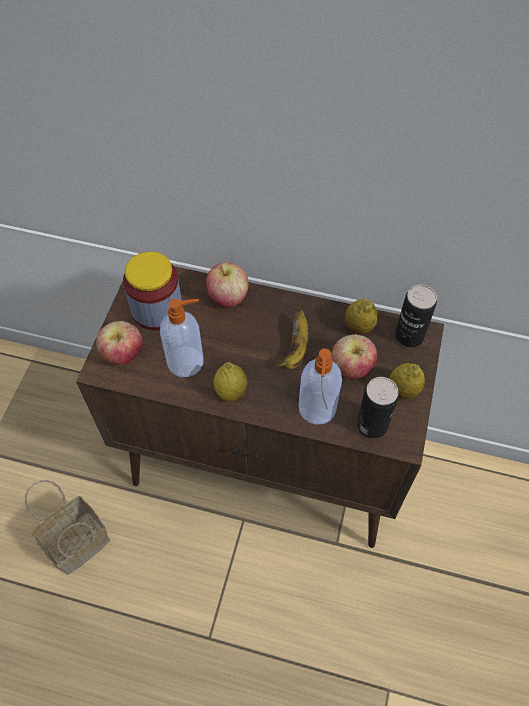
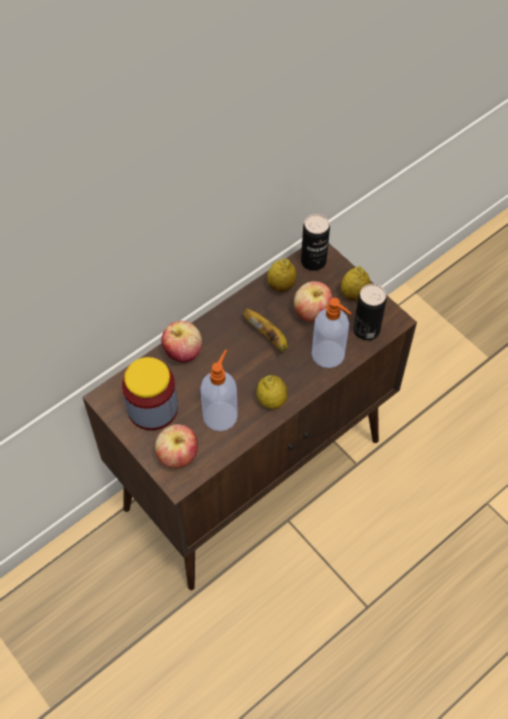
camera: 55 degrees left, 0 degrees up
(78, 540) = (209, 667): basket -> none

